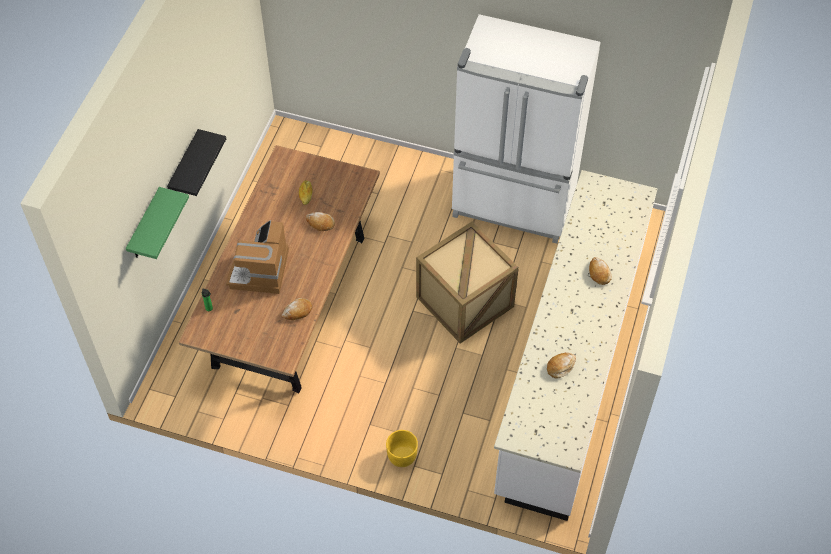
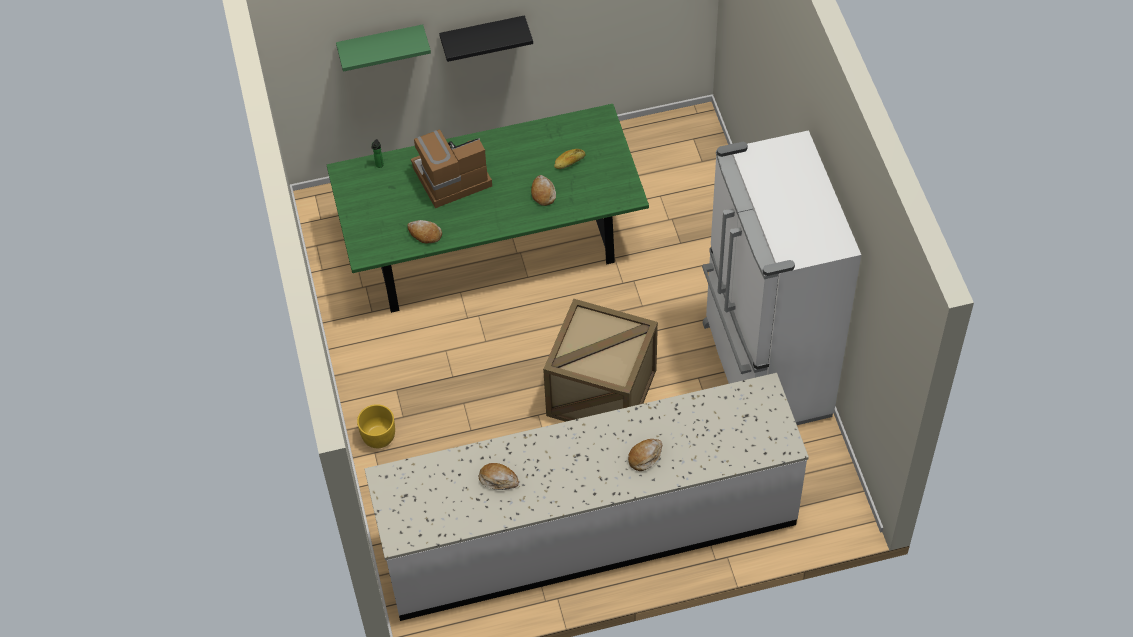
camera: 60 degrees right, 0 degrees up
(290, 300) = (492, 245): brown dining table -> green dining table

